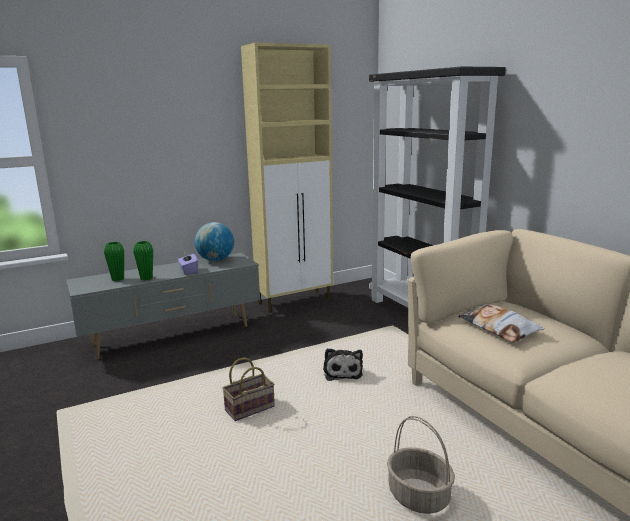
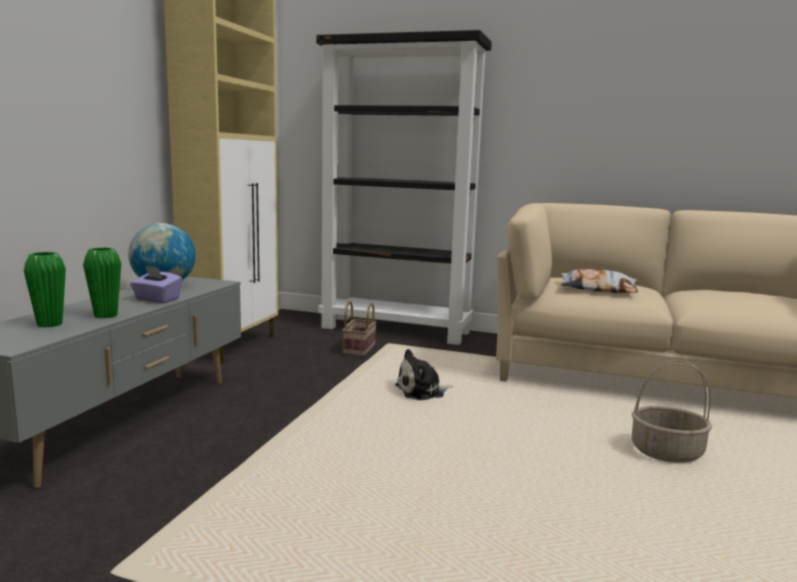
camera: 45 degrees left, 5 degrees down
(250, 408) = (399, 452): basket -> basket (358, 349)
(342, 372) = (422, 391): plush toy -> plush toy turned 120 degrees clockwise

